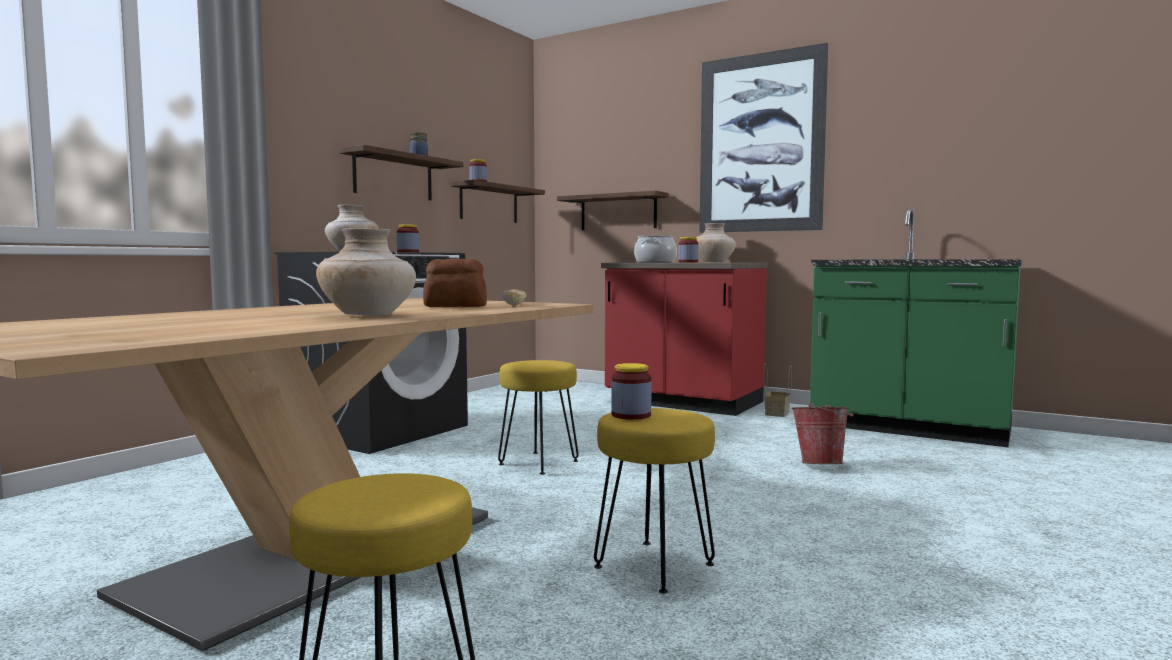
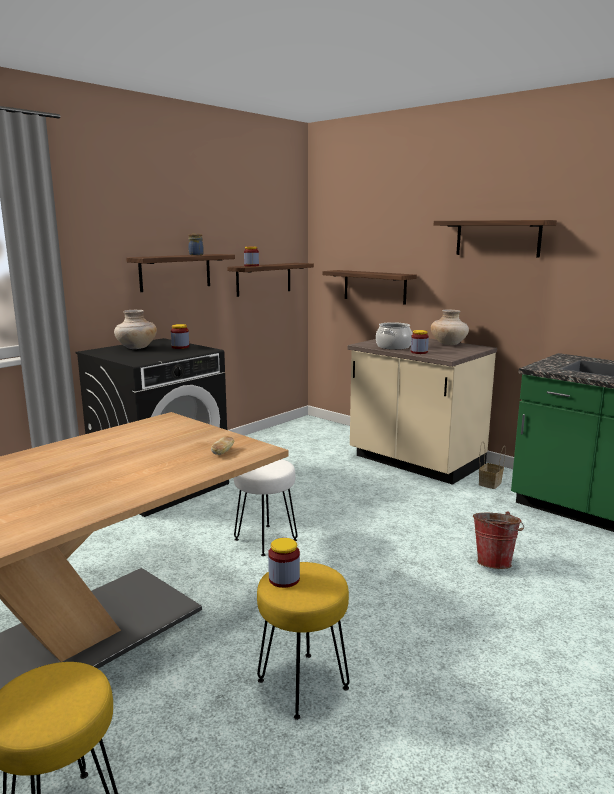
camera: 10 degrees right, 10 degrees up
(369, 315) = (89, 493): beige vase -> none
(455, 306) = (174, 455): bread -> none
(539, 462) = (266, 540): yellow stool -> white stool
(683, 403) = (415, 462): red counter -> beige counter
(760, 143) = (497, 238): picture -> shelf

